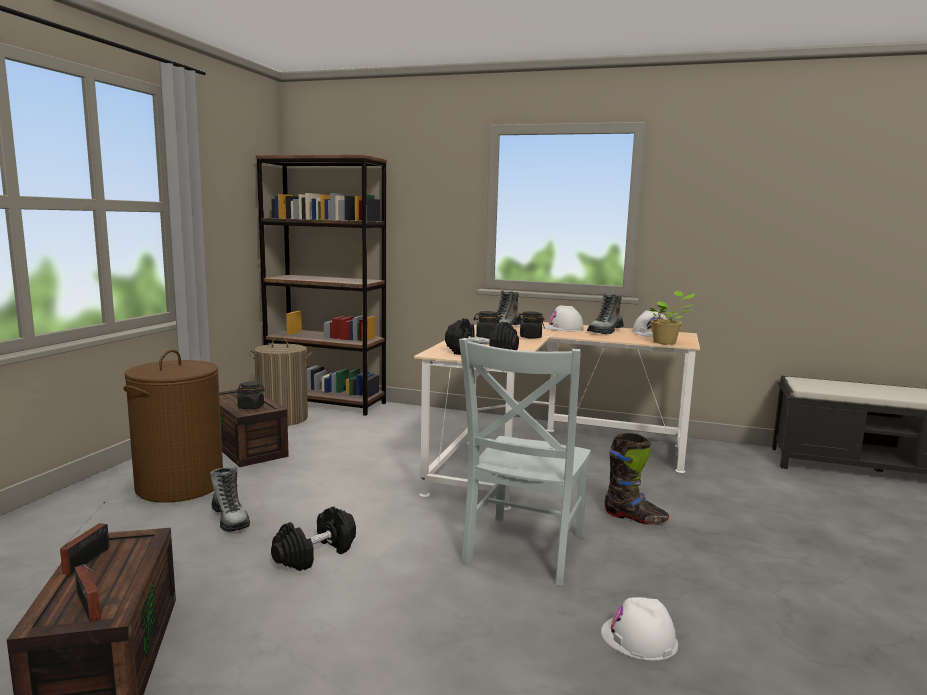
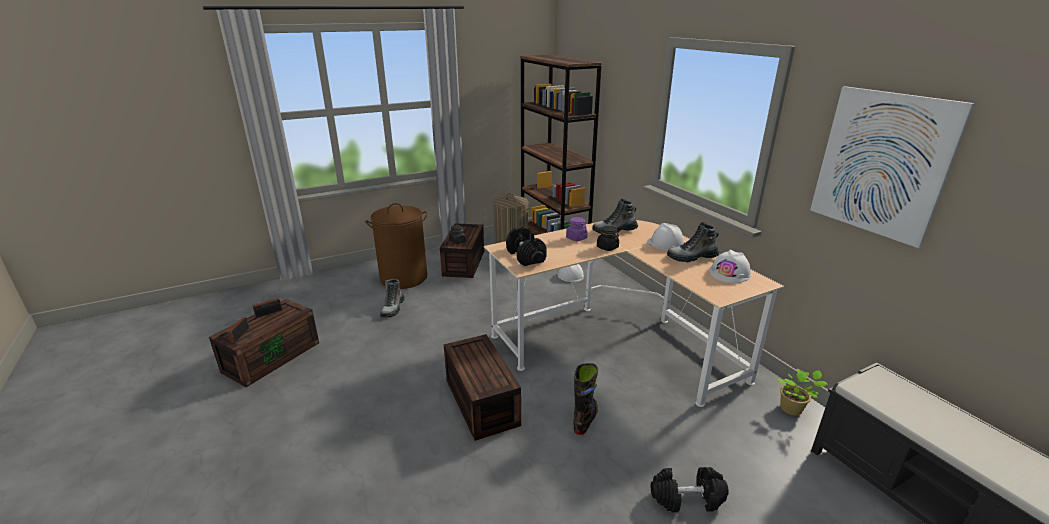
camera: 45 degrees right, 15 degrees up
(315, 554) = (392, 347): black dumbbell -> black dumbbell (687, 499)
(486, 337) = (576, 238): black jar -> purple jar
(523, 550) = (479, 401): grey chair -> brown storage box
(635, 518) = (585, 420): black boot -> black boot turned 135 degrees counterclockwise
(639, 638) = (439, 488): white hard hat -> white hard hat (570, 275)
(666, 342) = (707, 289): potted plant -> potted plant (792, 409)
(747, 208) = (881, 164): none -> picture

